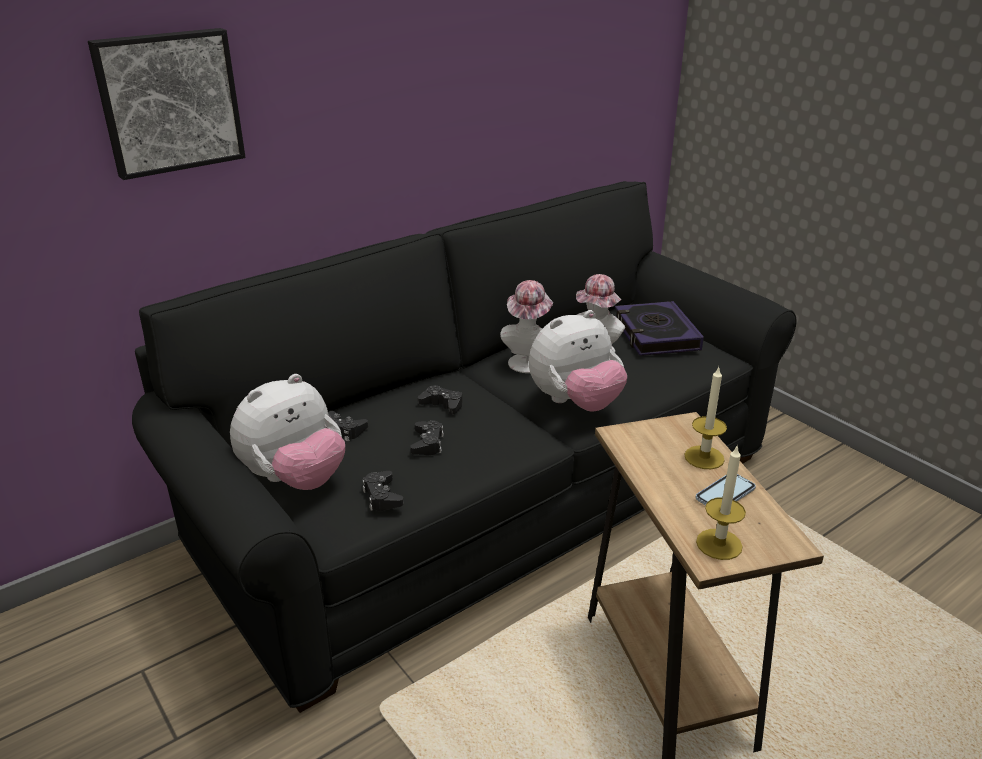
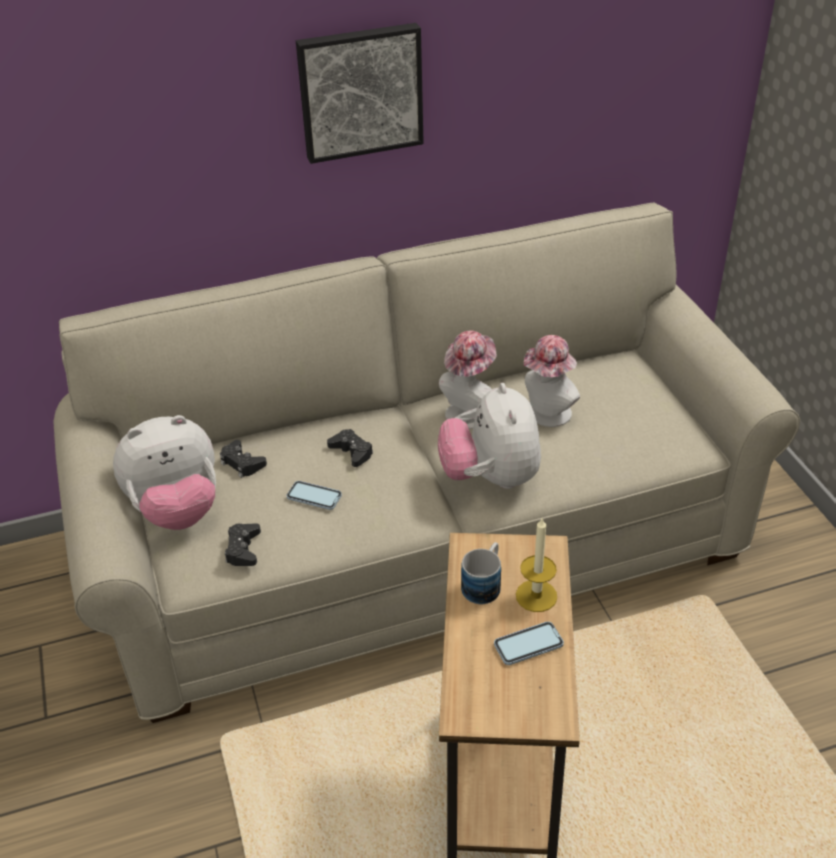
camera: 20 degrees right, 10 degrees up
(169, 102) = (94, 123): picture -> picture (360, 91)
(427, 443) = (314, 497): black game controller -> phone
(491, 499) = (422, 542): black sofa -> beige sofa
(575, 403) = (490, 477): plush toy -> plush toy turned 90 degrees clockwise
(653, 457) = (484, 583): none -> mug
(655, 335) = (630, 403): book -> none
(719, 544) = (483, 700): candle -> none

